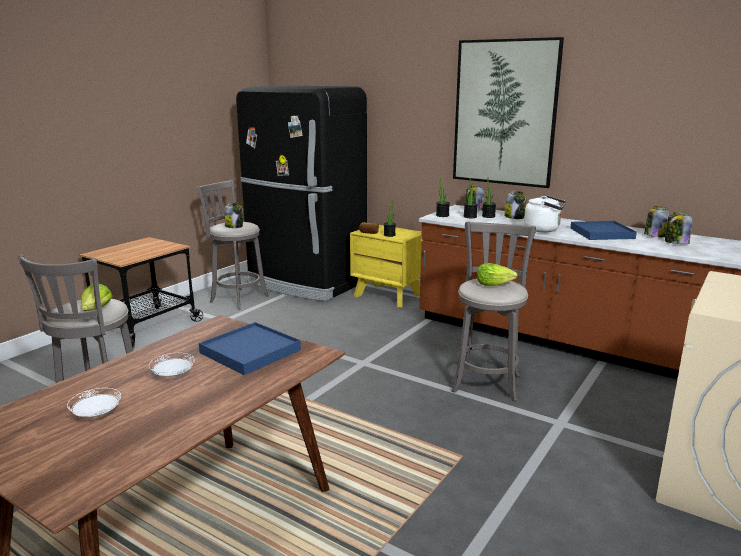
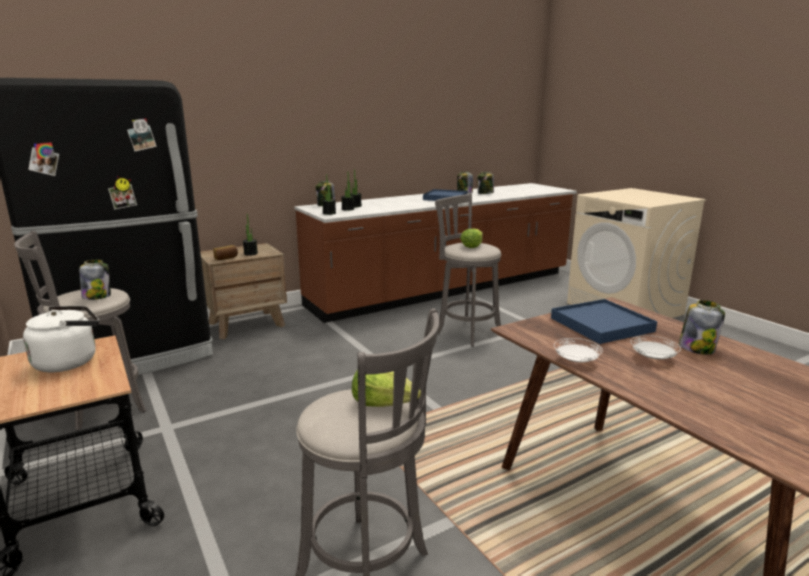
camera: 65 degrees left, 0 degrees up
(97, 414) = (746, 396): white plate -> white plate (576, 361)
(388, 295) = (247, 324): yellow nightstand -> brown nightstand
(504, 113) = (331, 109): picture -> none
(514, 217) = (370, 202): jar -> jar (697, 348)
(544, 229) = (418, 204): white kettle -> white kettle (70, 361)

